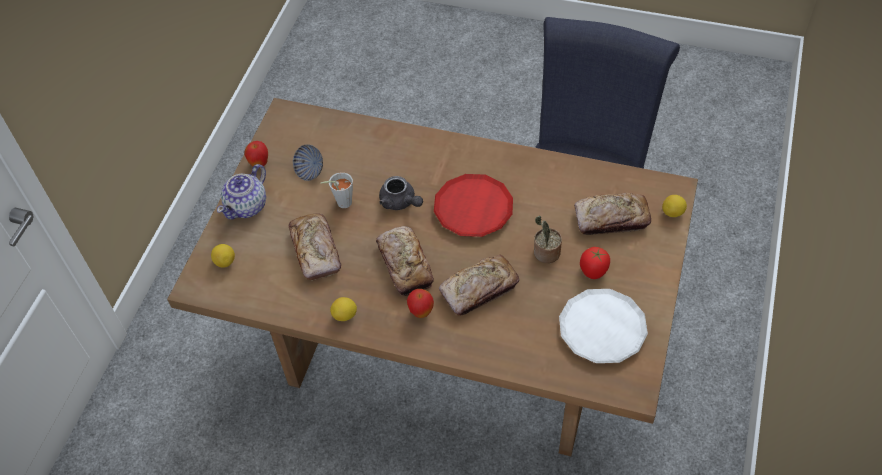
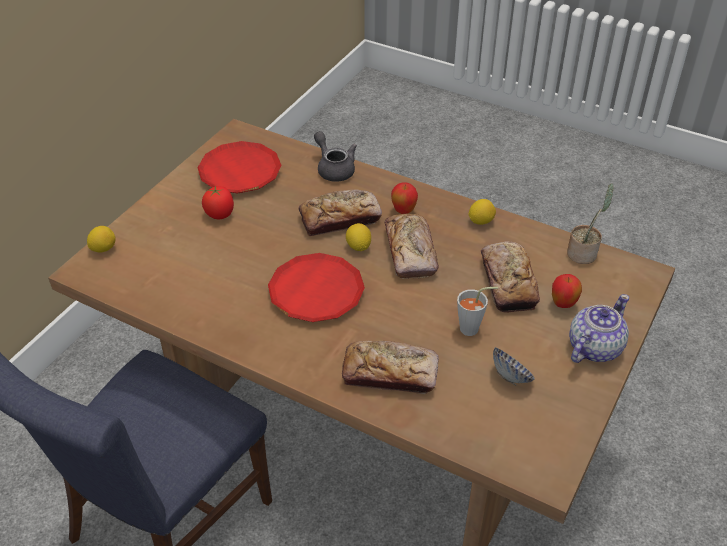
camera: 170 degrees left, 10 degrees down
(225, 262) = (614, 291): lemon -> lemon (358, 246)
(259, 164) = (582, 401): apple -> apple (563, 304)
(400, 202) = (400, 315): grey teapot -> grey teapot (334, 169)
(545, 253) = (259, 237): potted plant -> potted plant (583, 253)
(602, 329) = (240, 172): white plate -> red plate
(611, 219) = (171, 254): bread -> bread (390, 374)

